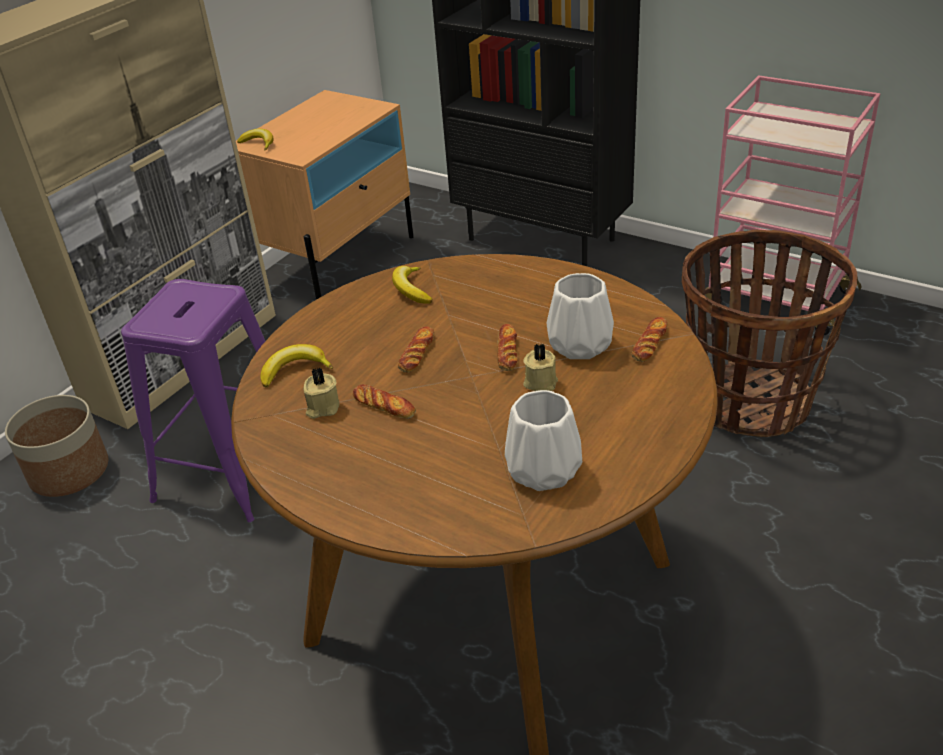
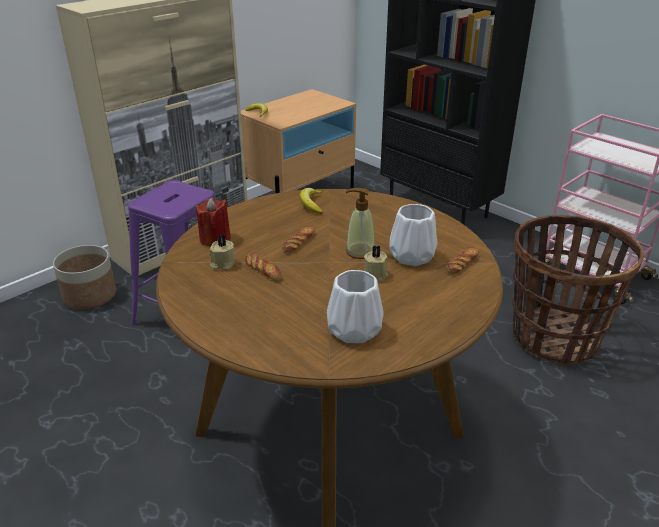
camera: 10 degrees right, 5 degrees down
(295, 370) = (215, 239): banana -> red candle
(507, 351) = (360, 252): bread -> soap dispenser

